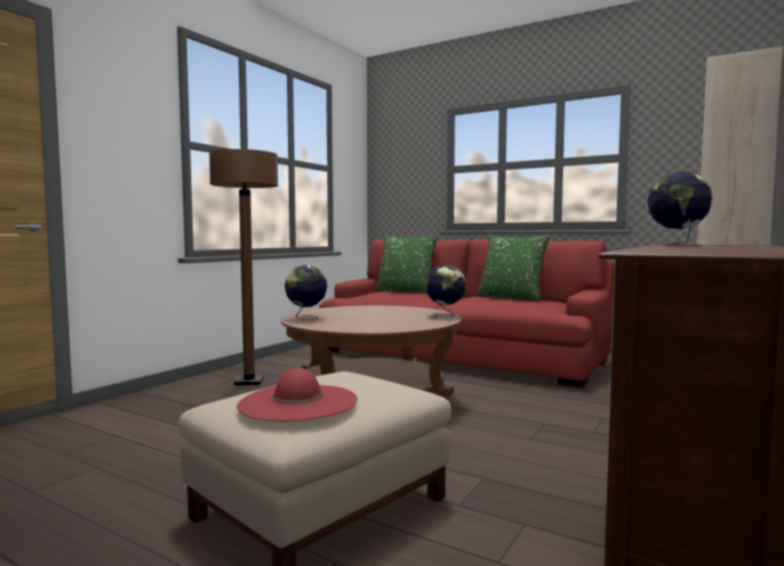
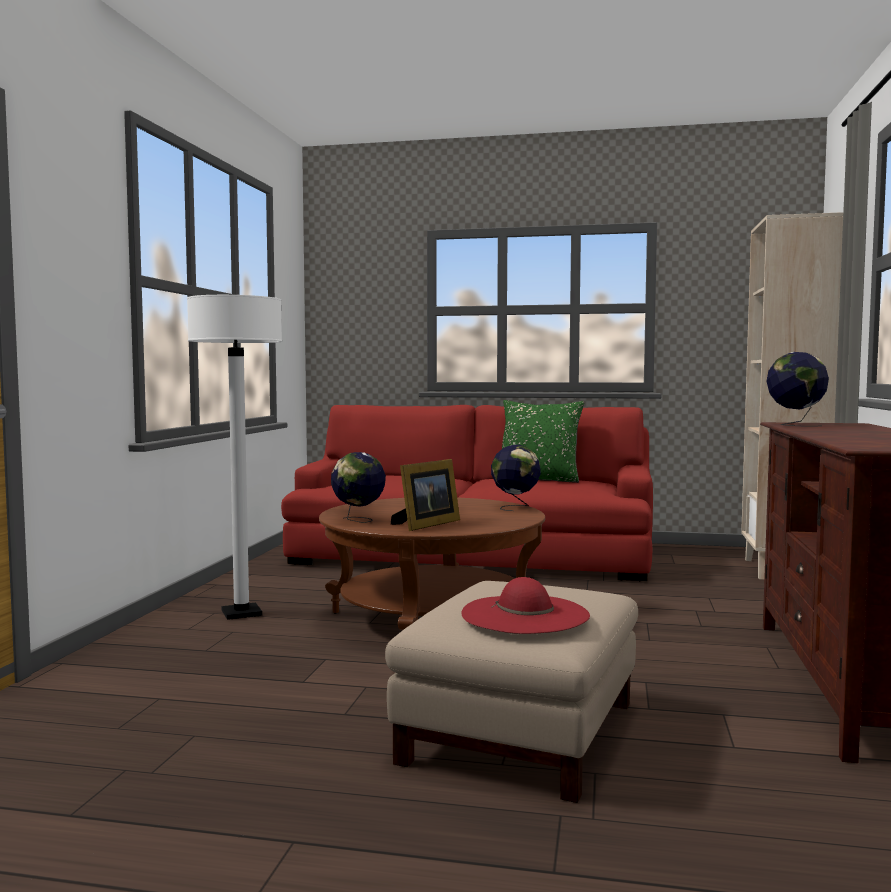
camera: 20 degrees left, 0 degrees up
(249, 382) = (241, 613): brown floor lamp -> white floor lamp
(347, 324) = (426, 524): none -> picture frame
(405, 291) = (392, 476): green pillow -> none

